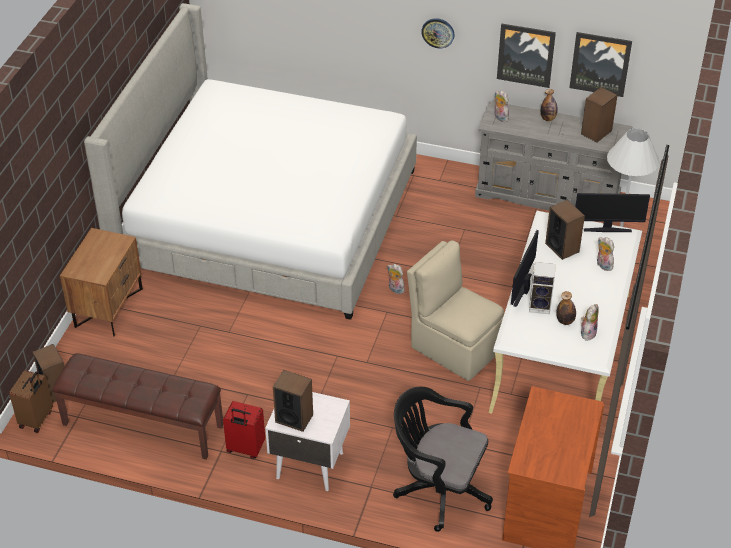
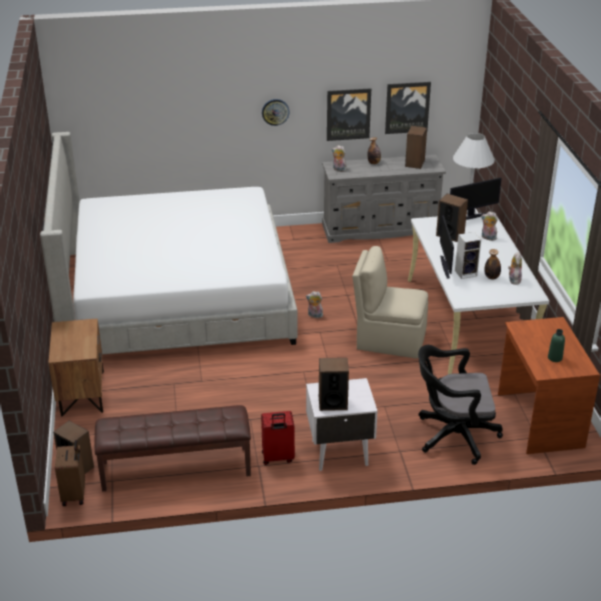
camera: 25 degrees left, 10 degrees down
(550, 451) = (555, 358): none -> green bottle

